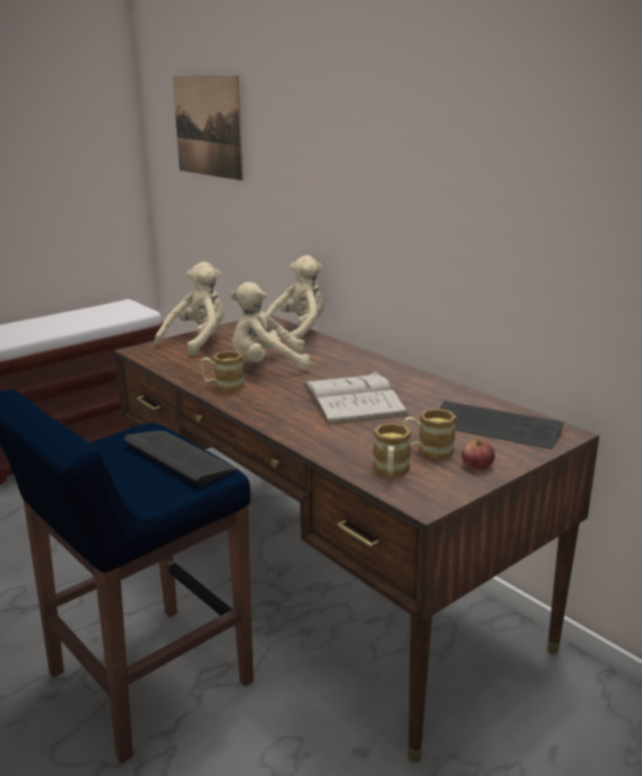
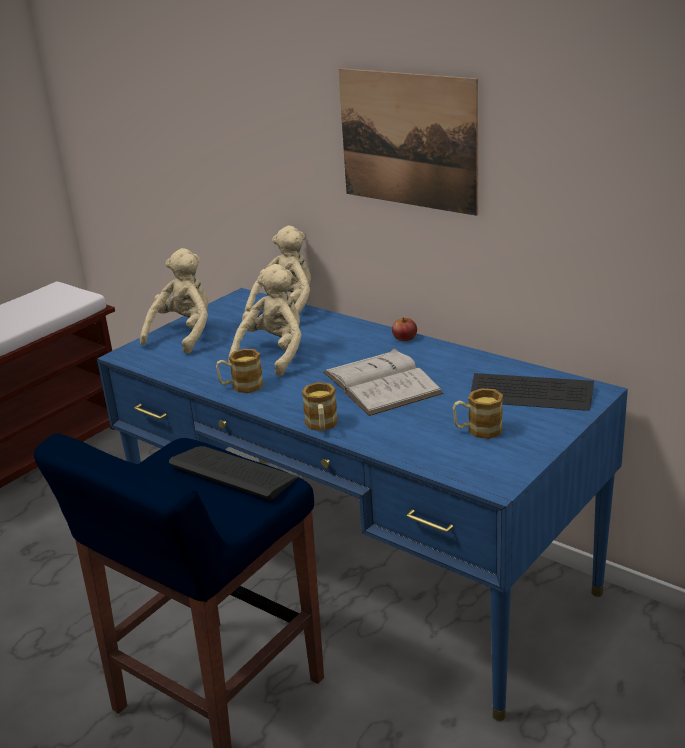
camera: 10 degrees left, 5 degrees up
(207, 126) = (142, 84): picture -> picture (408, 140)
(267, 365) = (274, 354): beige plush toy -> beige plush toy turned 135 degrees clockwise
(325, 580) = (358, 564): brown desk -> blue desk
(391, 472) = (452, 458): mug -> mug (322, 426)
(477, 465) = (528, 438): apple -> apple (404, 337)

